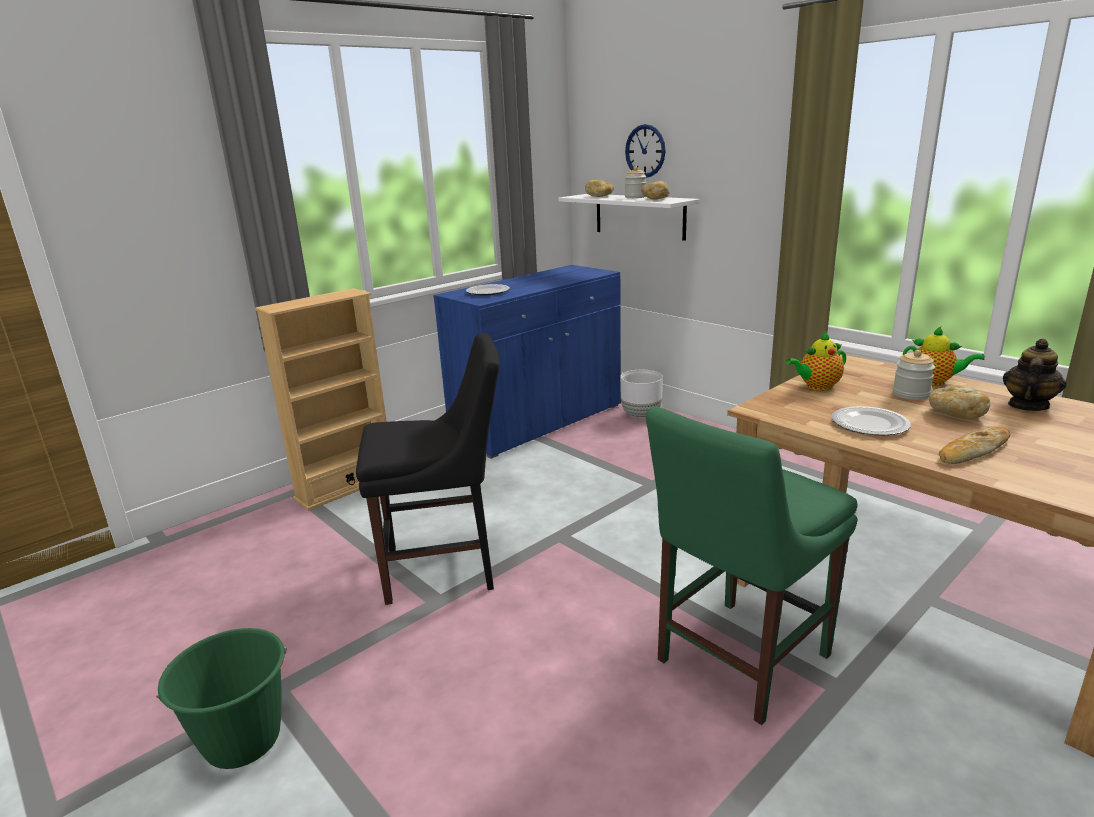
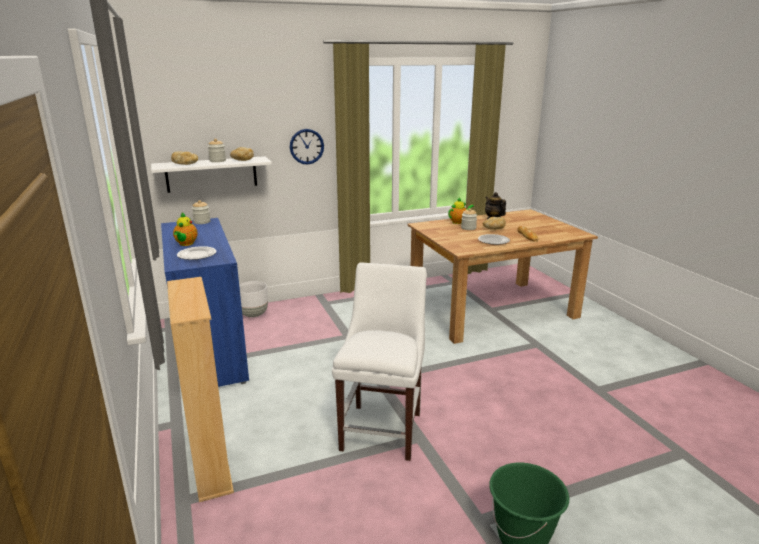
camera: 70 degrees left, 0 degrees up
(446, 567) = (383, 428): black chair -> white chair
(594, 271) = (202, 222): none -> jar
(645, 151) = (212, 126): wall clock -> wall clock (306, 146)
(737, 661) = (513, 360): green chair -> none
(816, 387) = (445, 237): teapot -> teapot (186, 244)

